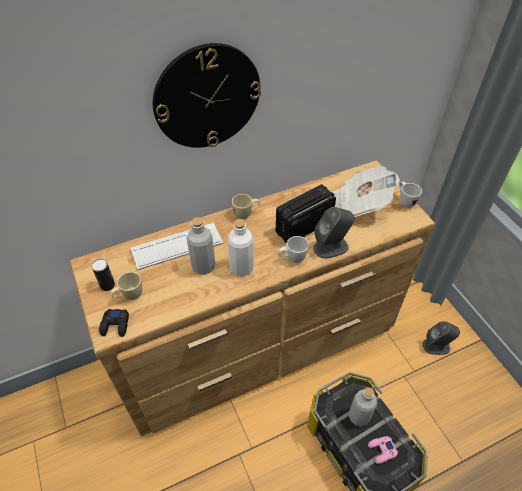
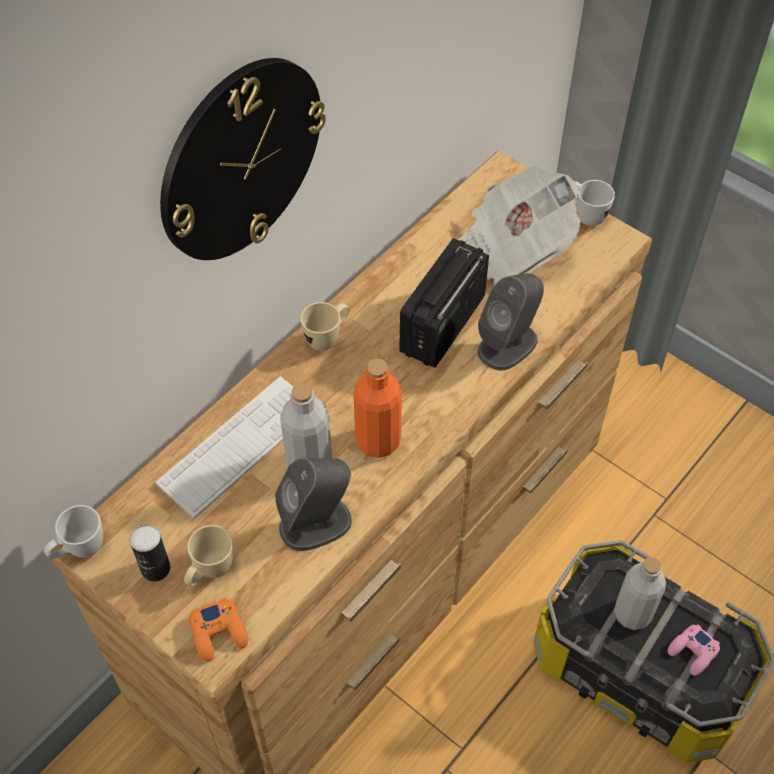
camera: 25 degrees left, 5 degrees up
(115, 325) = (219, 633): black game controller -> orange game controller
(241, 267) = (378, 441): white bottle -> orange bottle
(292, 259) = (455, 391): white mug -> white mug (79, 550)
(436, 346) = (683, 441): grey speaker -> grey speaker (316, 523)

